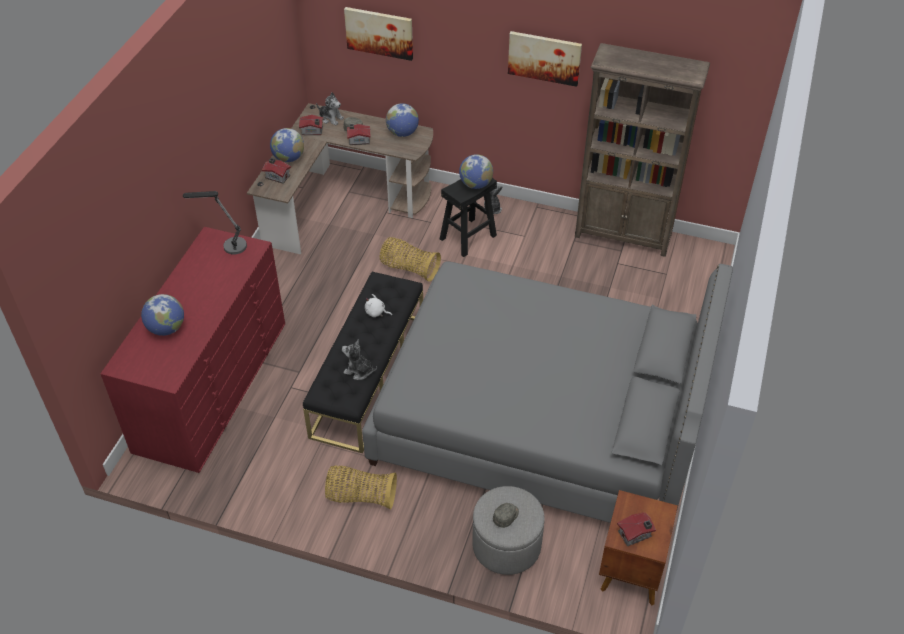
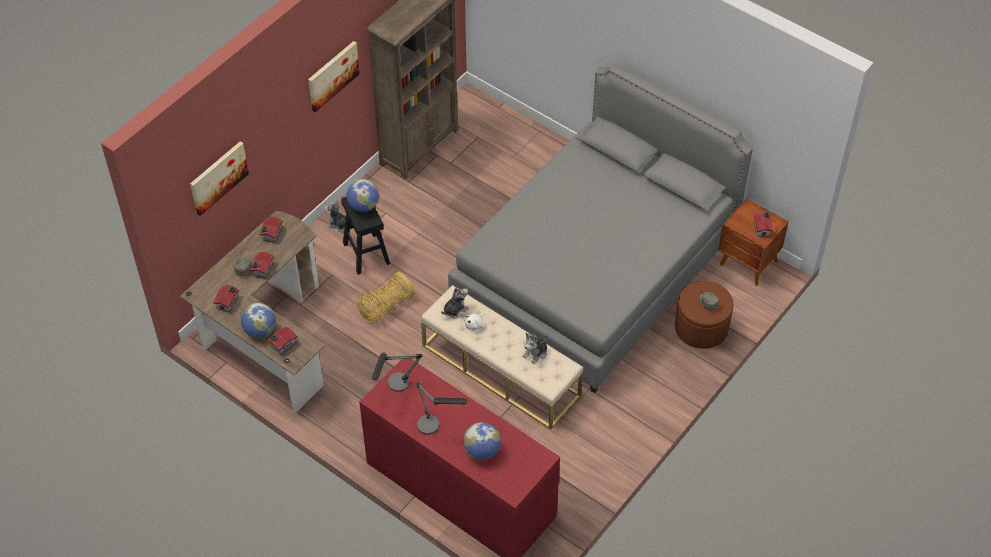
camera: 70 degrees left, 5 degrees up
(188, 286) = (435, 426): none -> table lamp
(331, 118) = (216, 283): plush toy -> plush toy (455, 310)
(360, 496) = (623, 407): basket -> none
(368, 377) = (501, 370): black bench -> beige bench
(402, 133) = (271, 234): globe -> toy house
(506, 545) = (701, 328): grey ottoman -> brown ottoman

